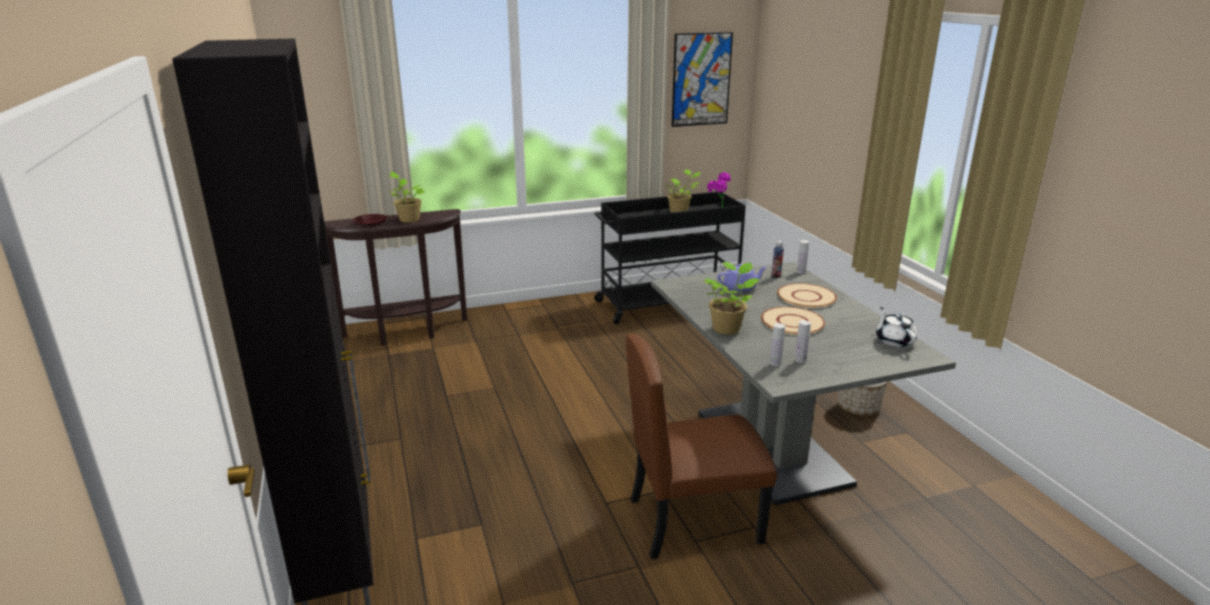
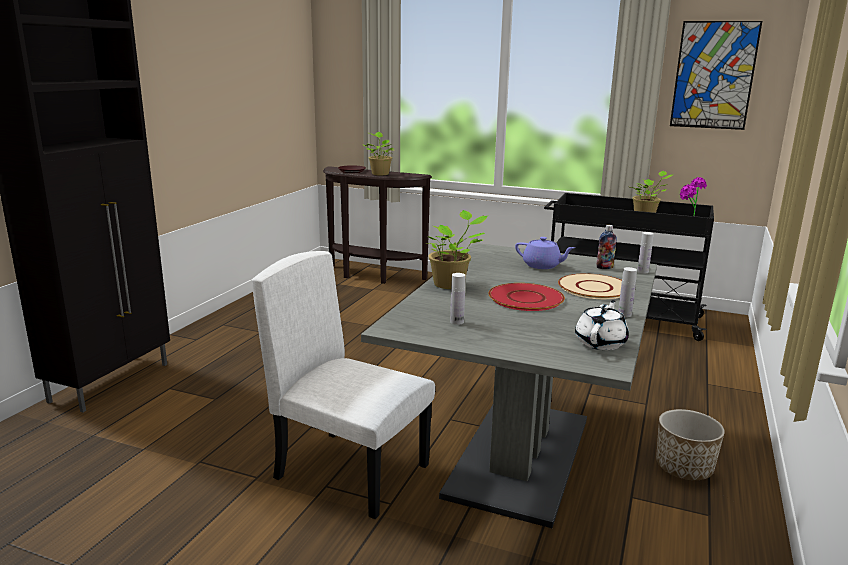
camera: 40 degrees right, 5 degrees down
(694, 519) = (352, 471): brown chair -> white chair
(775, 363) = (427, 316): white bottle -> white bottle (624, 314)
(792, 322) = (526, 298): beige plate -> red plate

